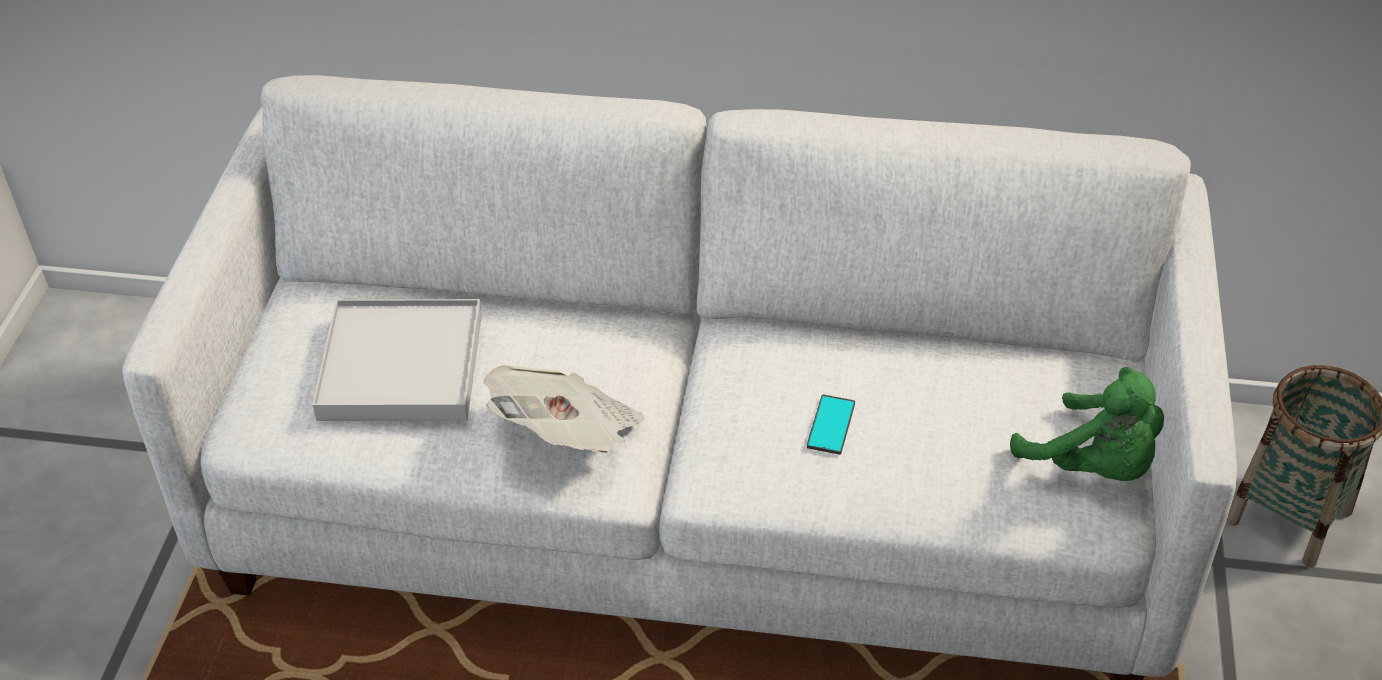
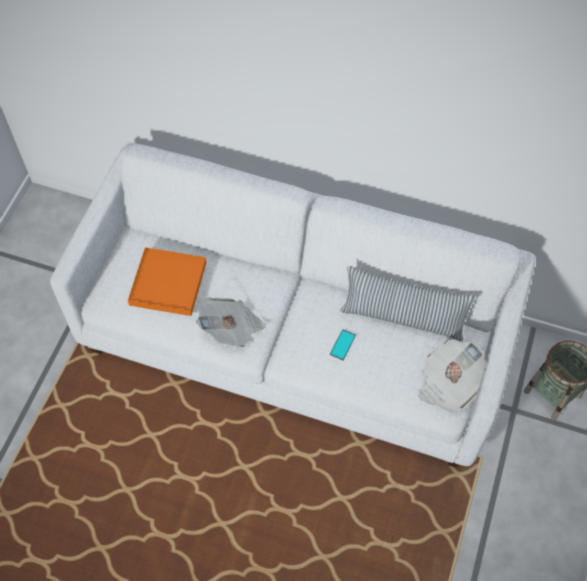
camera: 10 degrees right, 15 degrees up
(402, 367) = (168, 284): white tray -> orange tray
(949, 357) = (403, 318): none -> pillow
(1093, 465) = (449, 384): green plush toy -> newspaper

